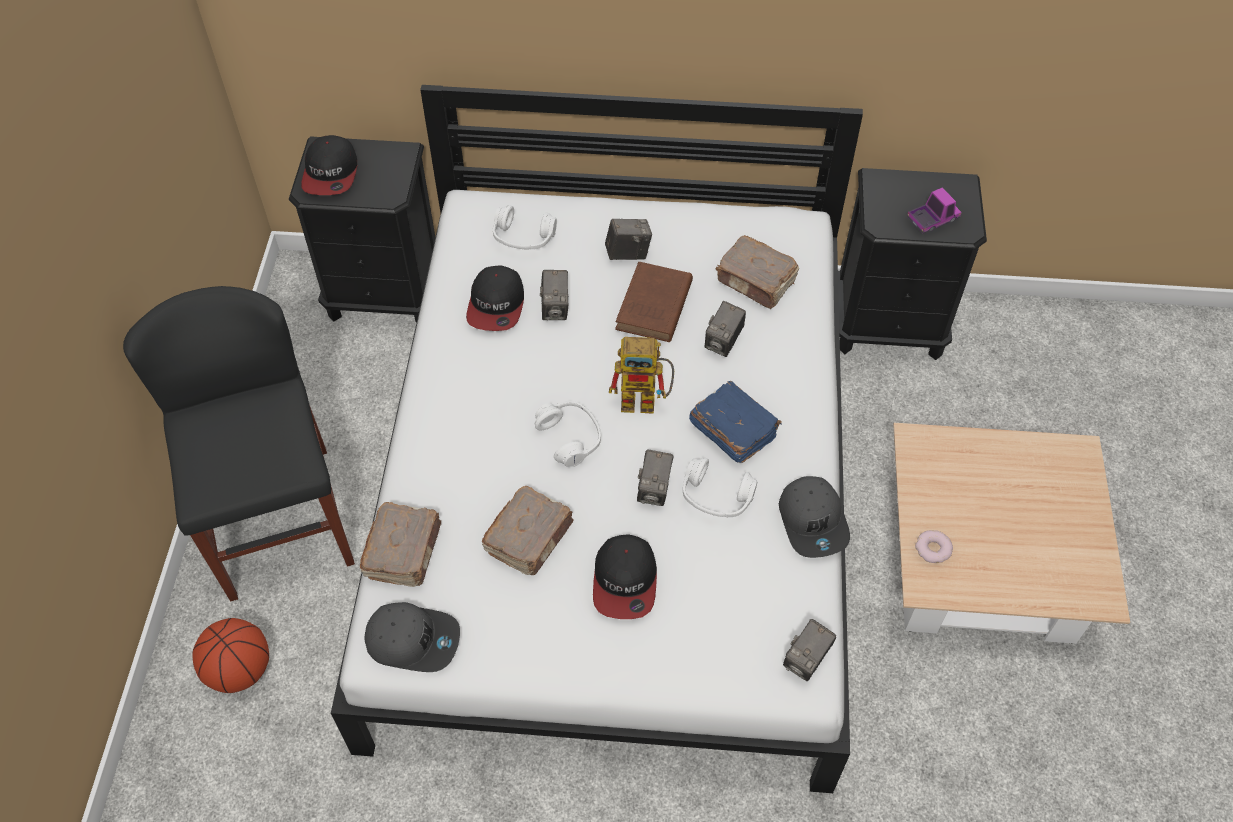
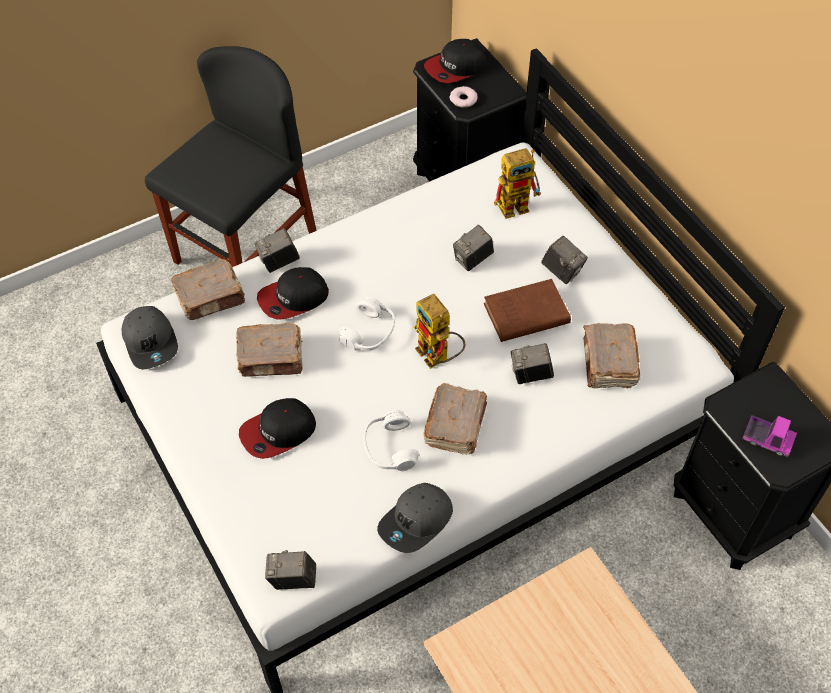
camera: 55 degrees right, 0 degrees up
(239, 670) = (132, 297): basketball -> none
(496, 305) = (445, 226): cap -> cap (293, 298)
(523, 237) = (518, 204): white headphones -> toy robot
(654, 490) = (365, 406): camera -> camera (279, 262)
(732, 430) = (456, 425): blue book -> brown book
(933, 549) = (491, 637): donut -> donut (463, 99)

